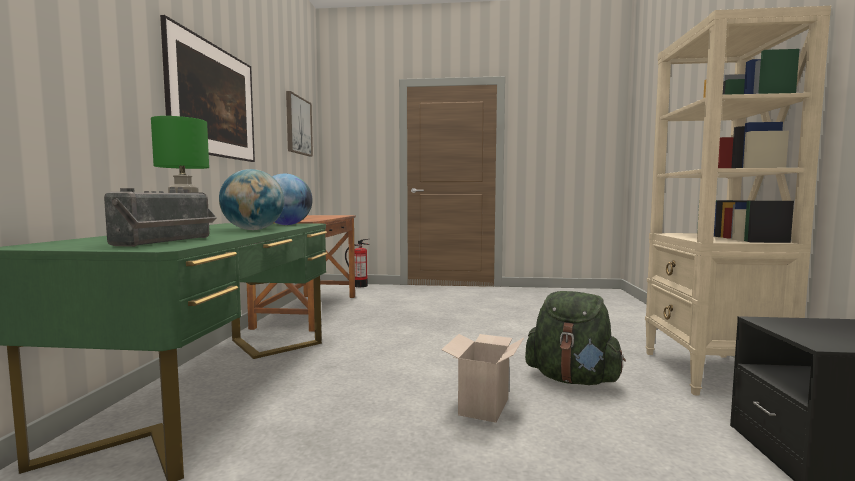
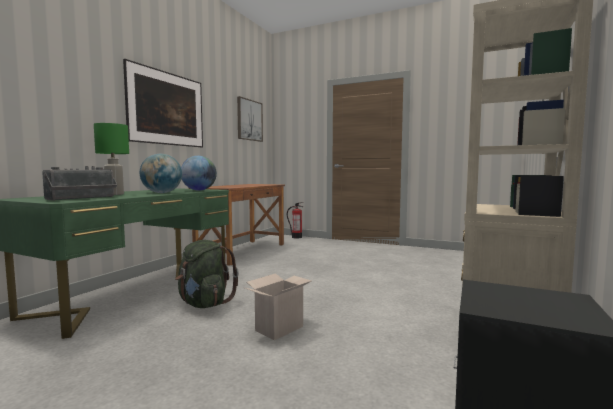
camera: 20 degrees right, 0 degrees up
(572, 379) = (370, 320): green backpack -> green backpack (204, 304)

